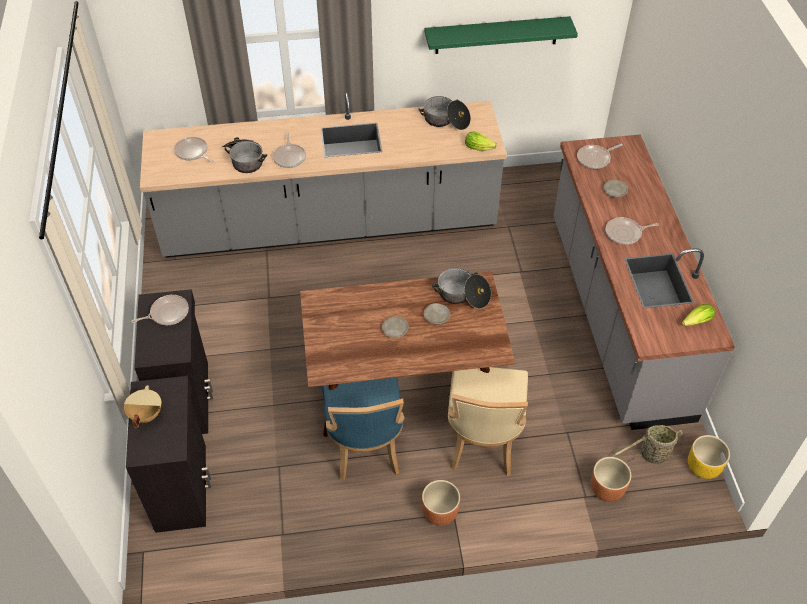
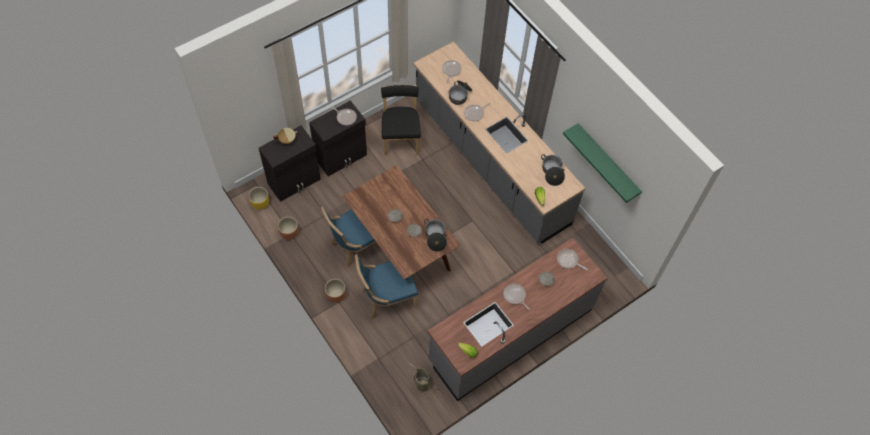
camera: 60 degrees right, 10 degrees up
(211, 308) = (401, 138): none -> black chair
(483, 441) = (387, 298): beige chair -> blue chair
(606, 489) = (388, 367): brown planter -> brown planter (289, 233)
(702, 467) = (427, 411): yellow planter -> yellow planter (260, 203)

